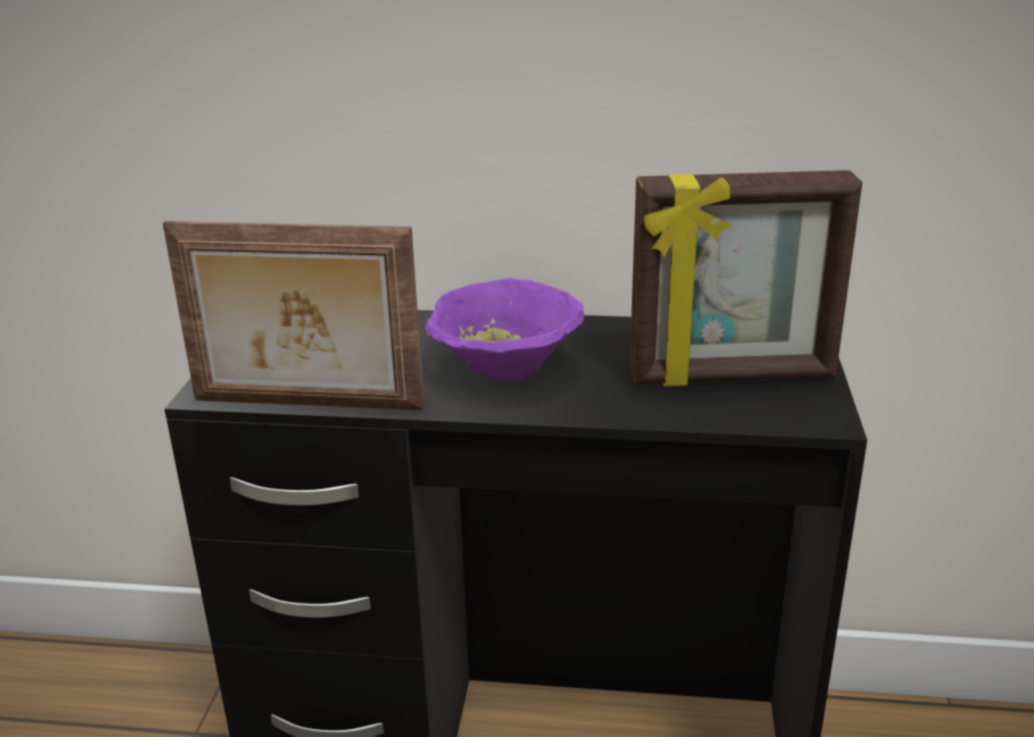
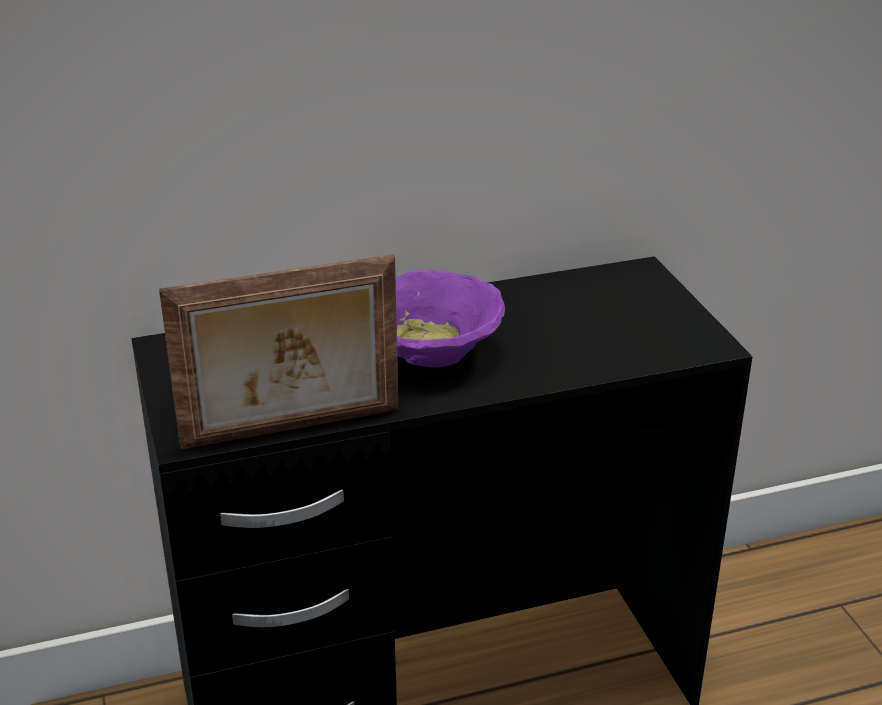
camera: 25 degrees left, 5 degrees up
(732, 377) = (620, 323): picture frame -> none

